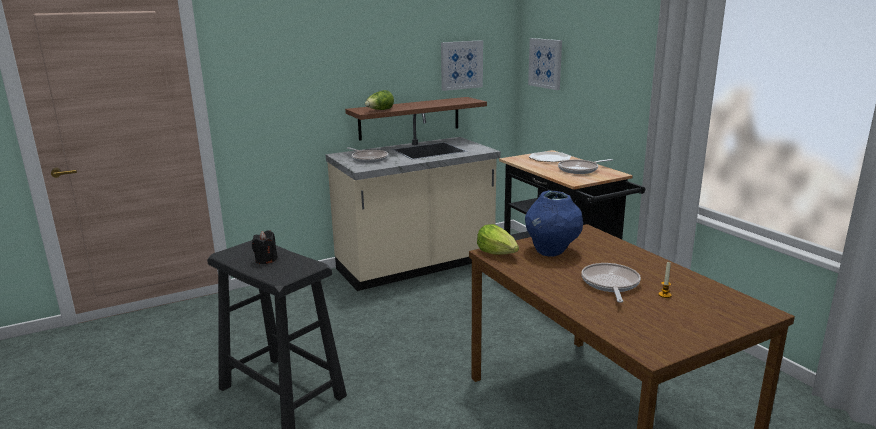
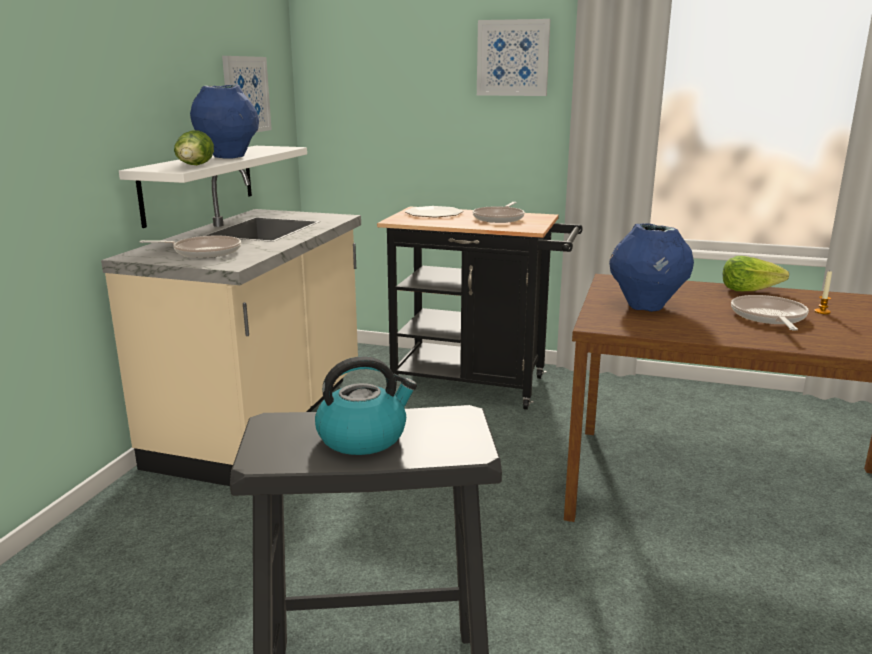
camera: 45 degrees left, 0 degrees up
(266, 260) = (363, 437): black candle -> kettle
(409, 118) = (199, 183): brown shelf -> white shelf
(417, 105) = (228, 157): none -> blue vase
(497, 253) = (607, 323): lettuce -> lettuce (749, 290)
(545, 63) = (358, 90): picture -> picture (513, 58)
(610, 284) = (768, 317): frying pan -> frying pan turned 45 degrees clockwise

